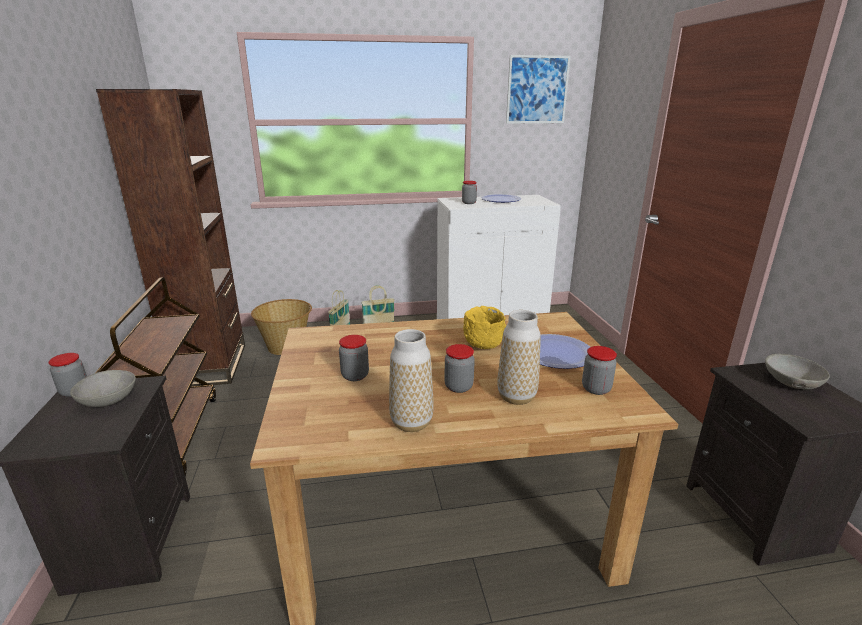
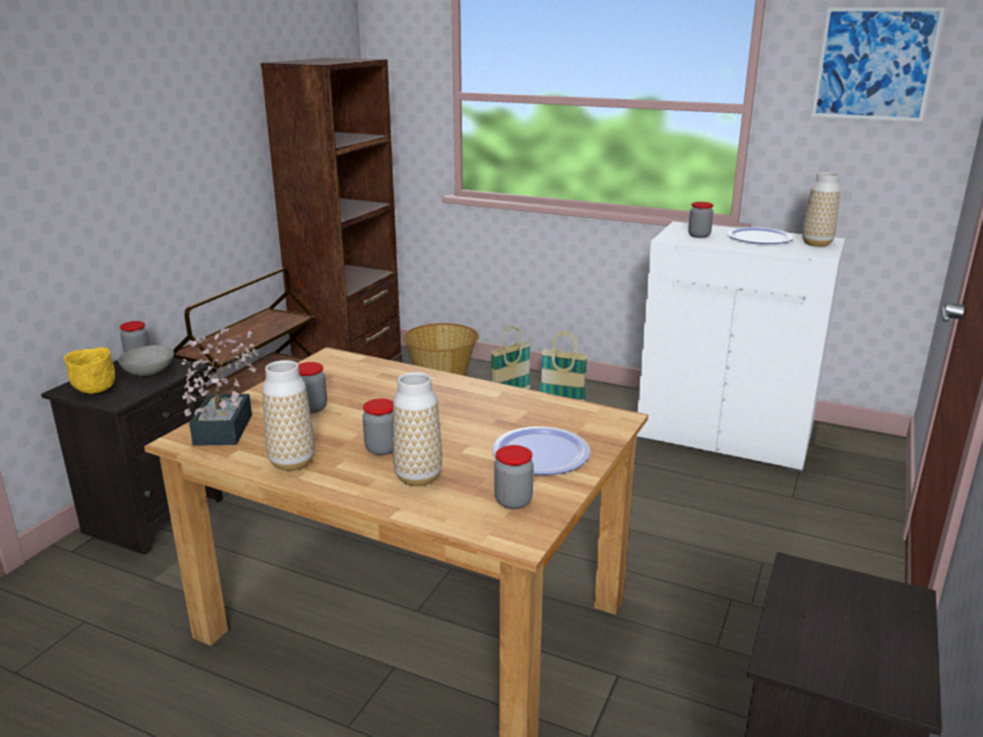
camera: 35 degrees right, 0 degrees up
(304, 414) = (226, 425): none -> potted plant
(482, 346) = (474, 420): yellow bowl -> yellow bowl (96, 390)
(533, 198) = (816, 244): none -> vase
(791, 383) = (869, 615): grey bowl -> none

